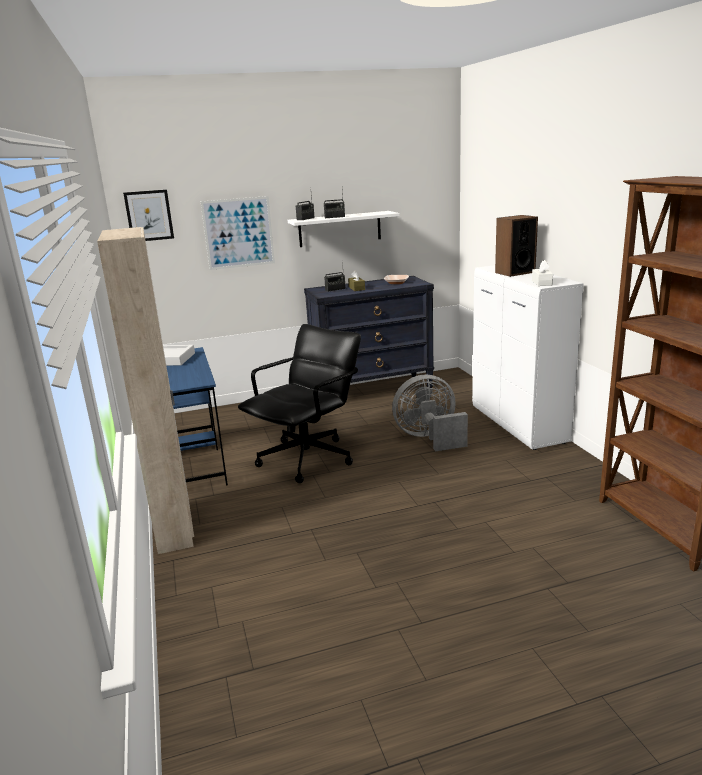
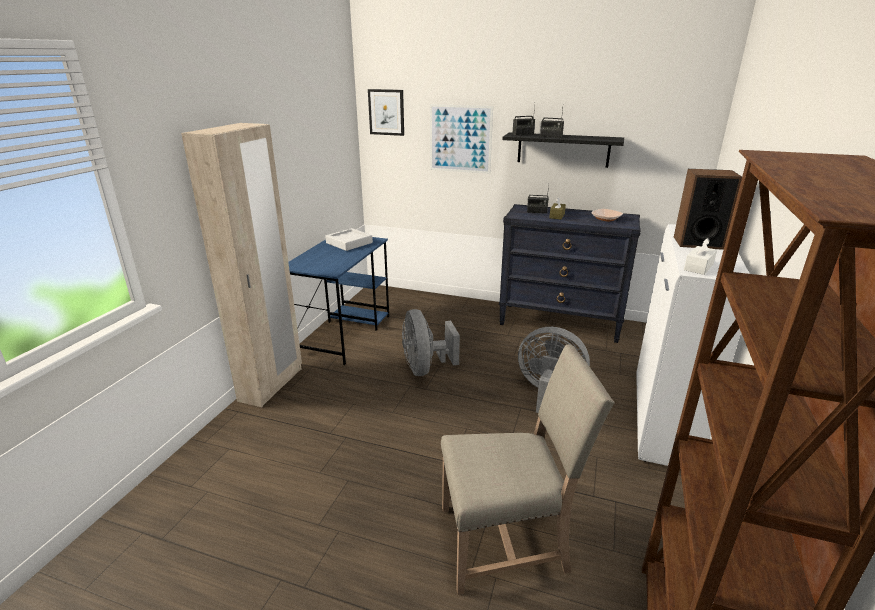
camera: 35 degrees right, 5 degrees up
(308, 459) = (425, 368): black office chair -> grey fan
(340, 229) = (563, 149): white shelf -> black shelf
(514, 527) = (507, 541): none -> beige chair

